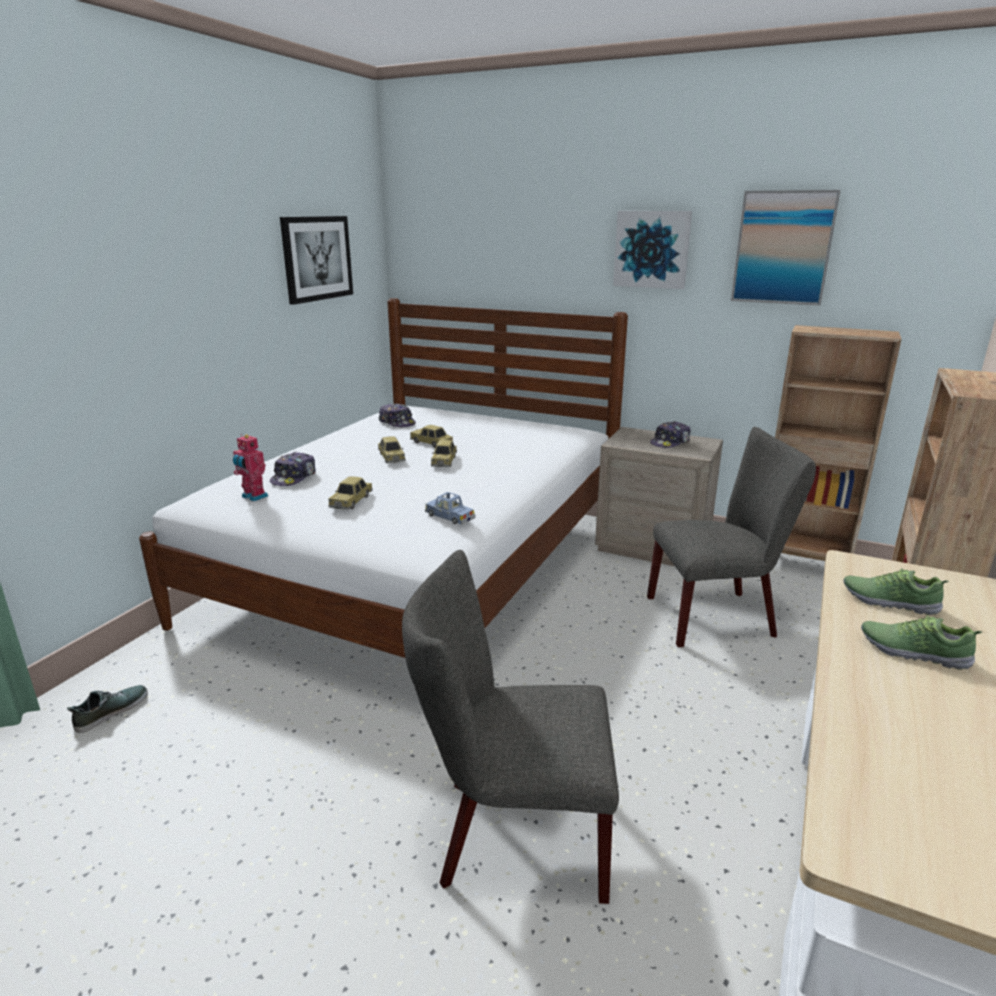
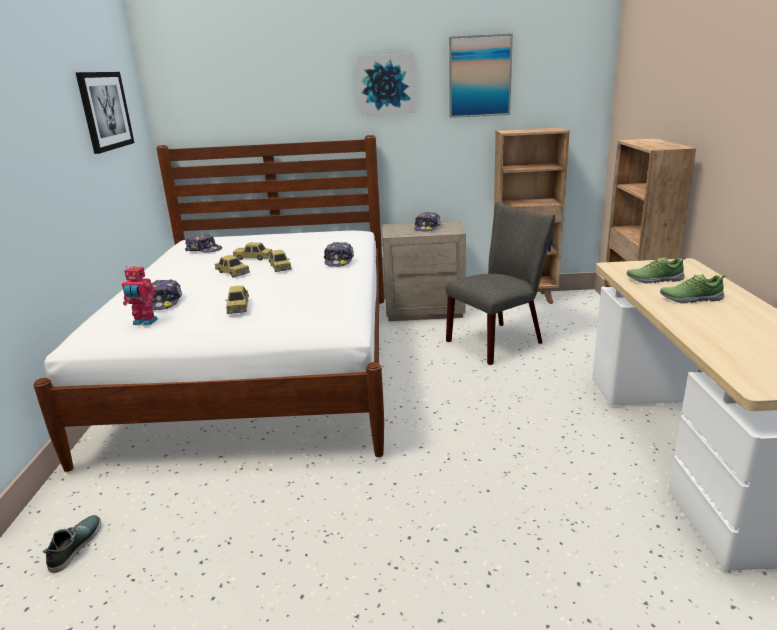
camera: 25 degrees left, 0 degrees up
(449, 517) = (331, 300): blue toy car -> none
(511, 834) = (479, 503): grey chair -> none
(514, 467) = (339, 261): none -> cap

